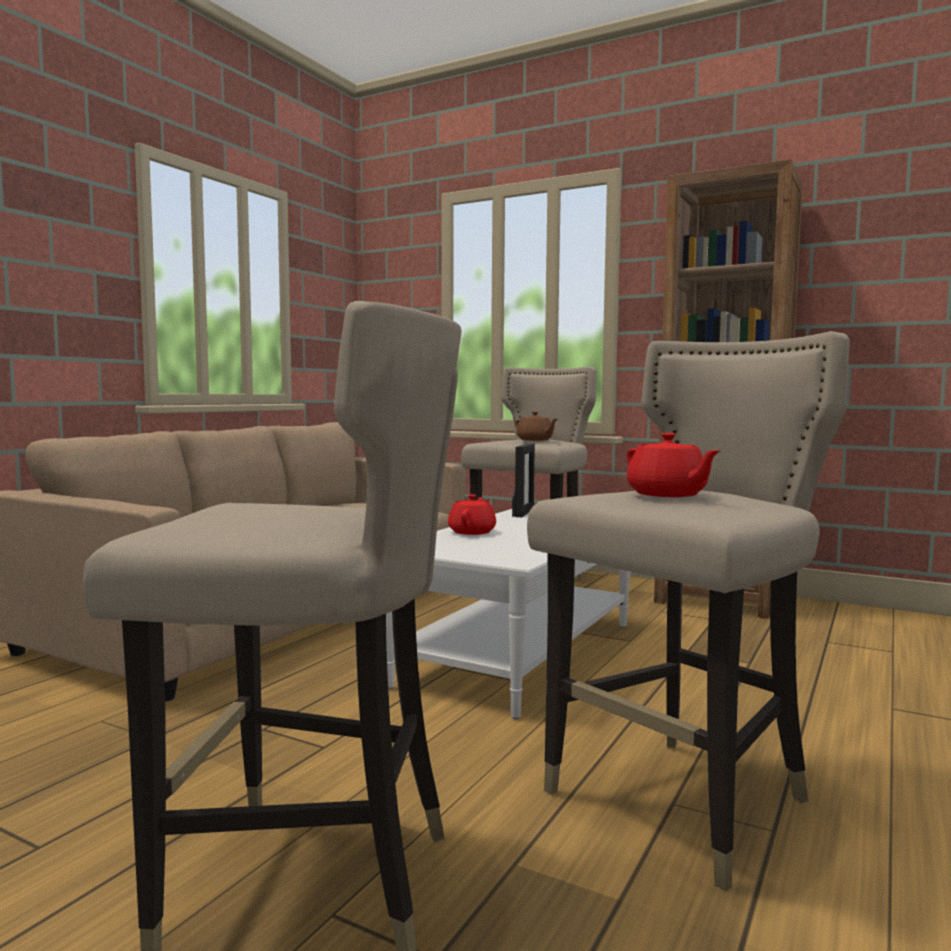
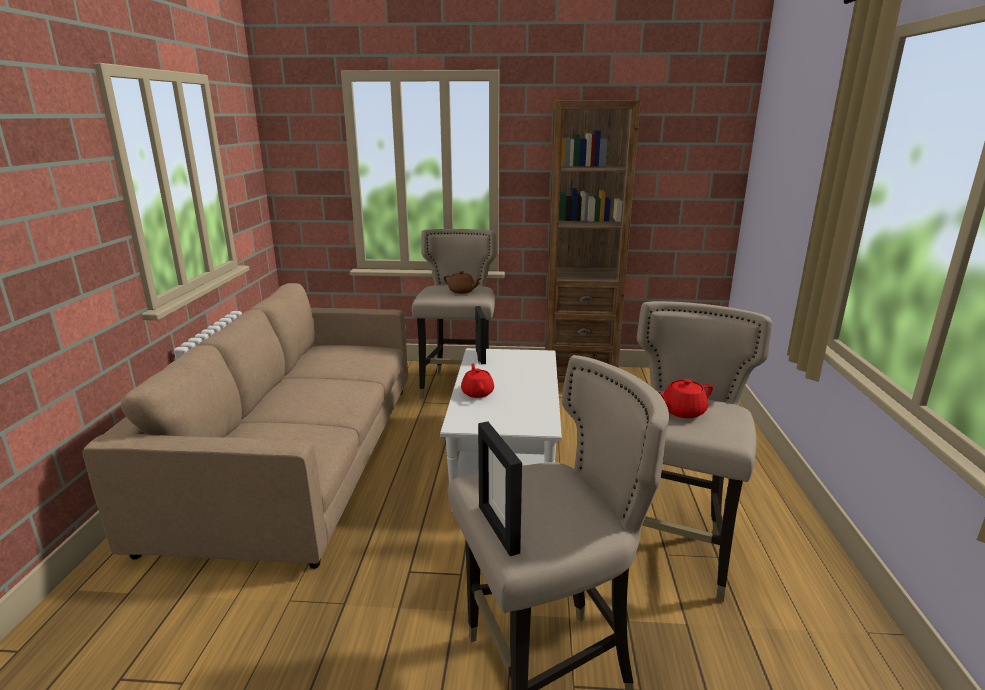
camera: 25 degrees left, 15 degrees up
(177, 520) = (500, 528): none -> picture frame
(667, 494) = (682, 411): red teapot -> red teapot turned 120 degrees clockwise

